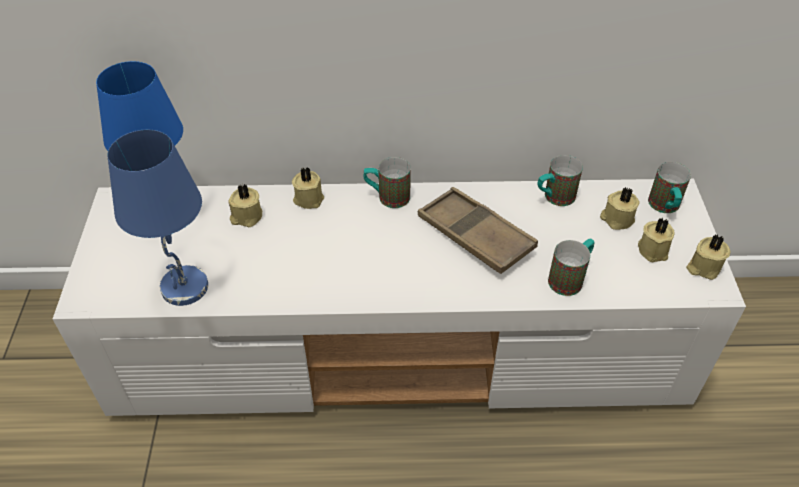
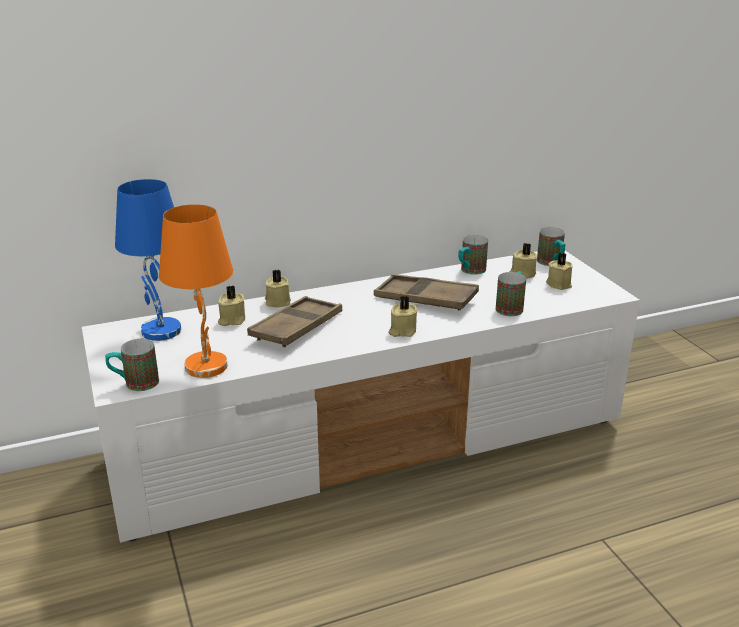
camera: 20 degrees left, 20 degrees down
(185, 288) = (207, 367): blue table lamp -> orange table lamp
(307, 248) = (296, 328): none -> brown tray
(387, 197) = (342, 291): mug -> mug (134, 384)
(703, 267) = (598, 286): beige candle -> beige candle (402, 331)

